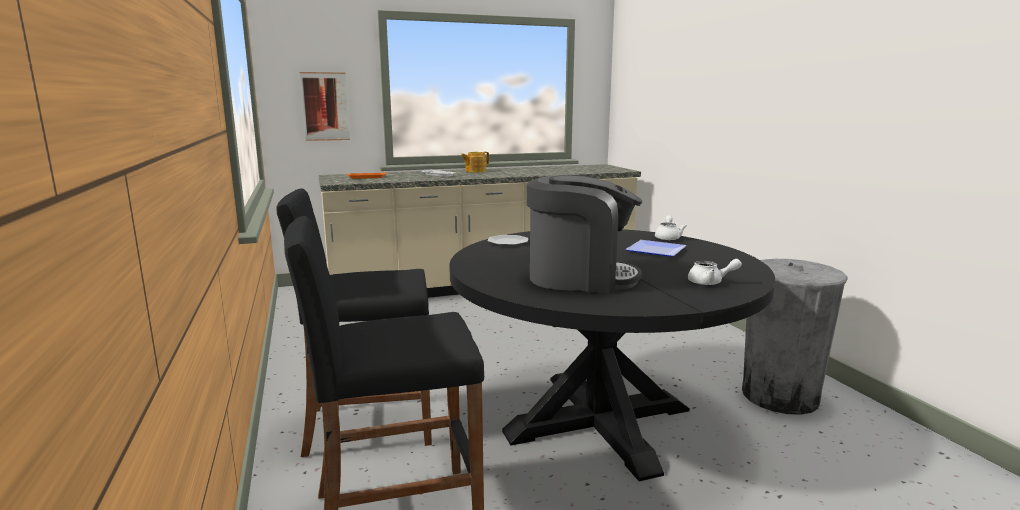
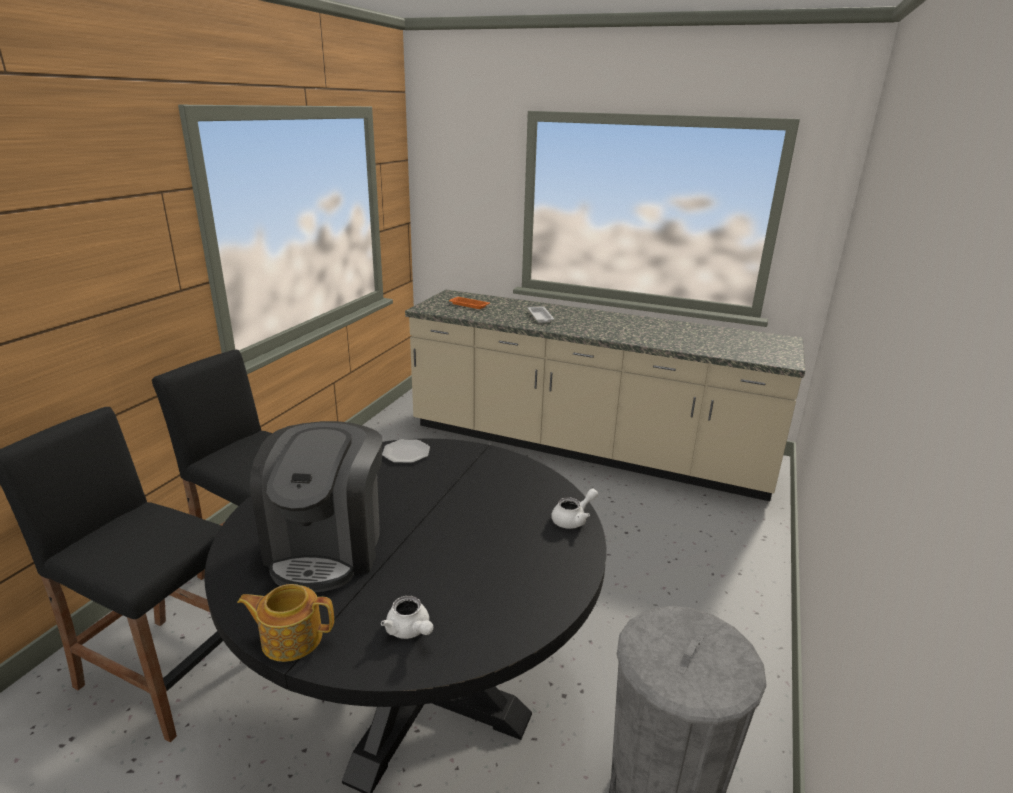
camera: 40 degrees right, 10 degrees up
(325, 106) = (467, 217): picture -> none
(475, 171) = (596, 317): teapot -> teapot (291, 638)
(580, 278) = (327, 547): coffee machine -> coffee machine turned 45 degrees clockwise
(653, 251) = (495, 538): plate -> none

